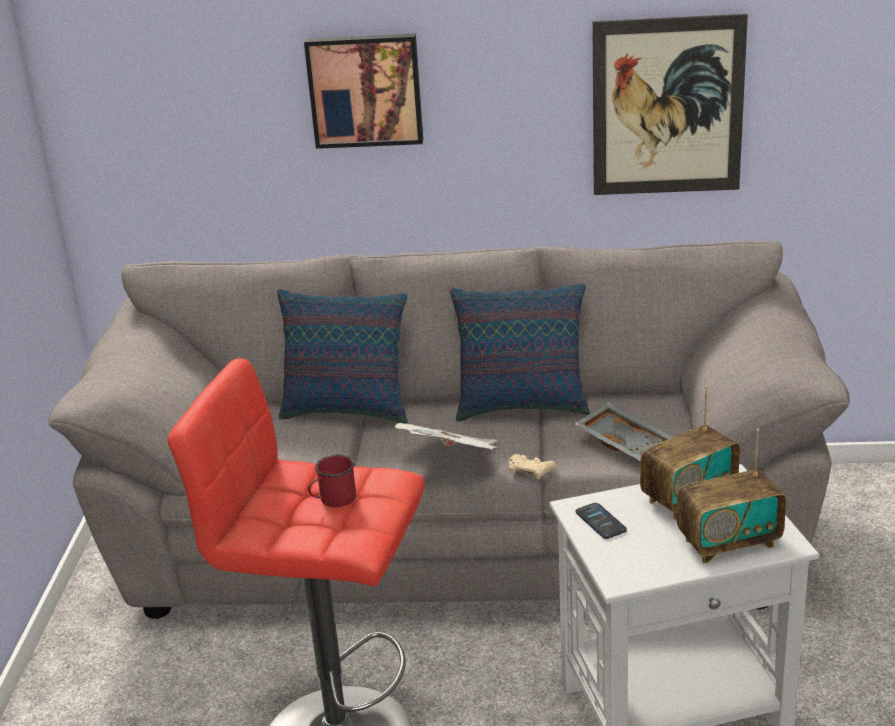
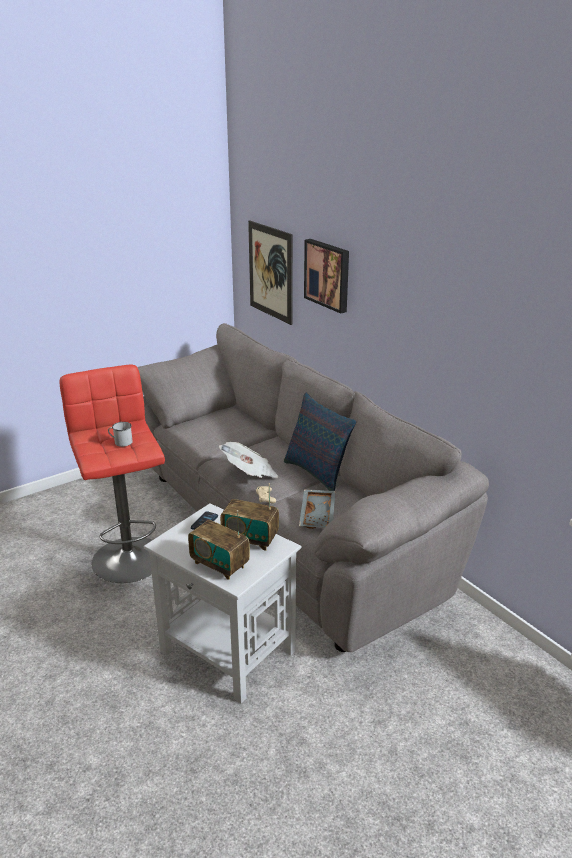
camera: 50 degrees right, 0 degrees up
(333, 500) = (120, 442): red mug -> white mug
(347, 412) = (260, 434): blue pillow -> none
(667, 107) = (451, 341): picture -> picture (270, 272)

